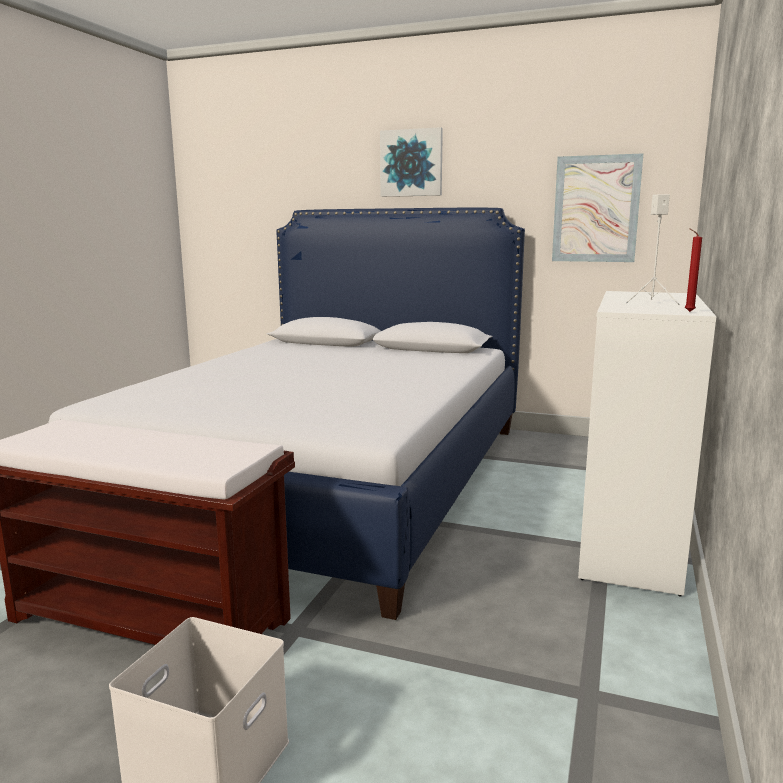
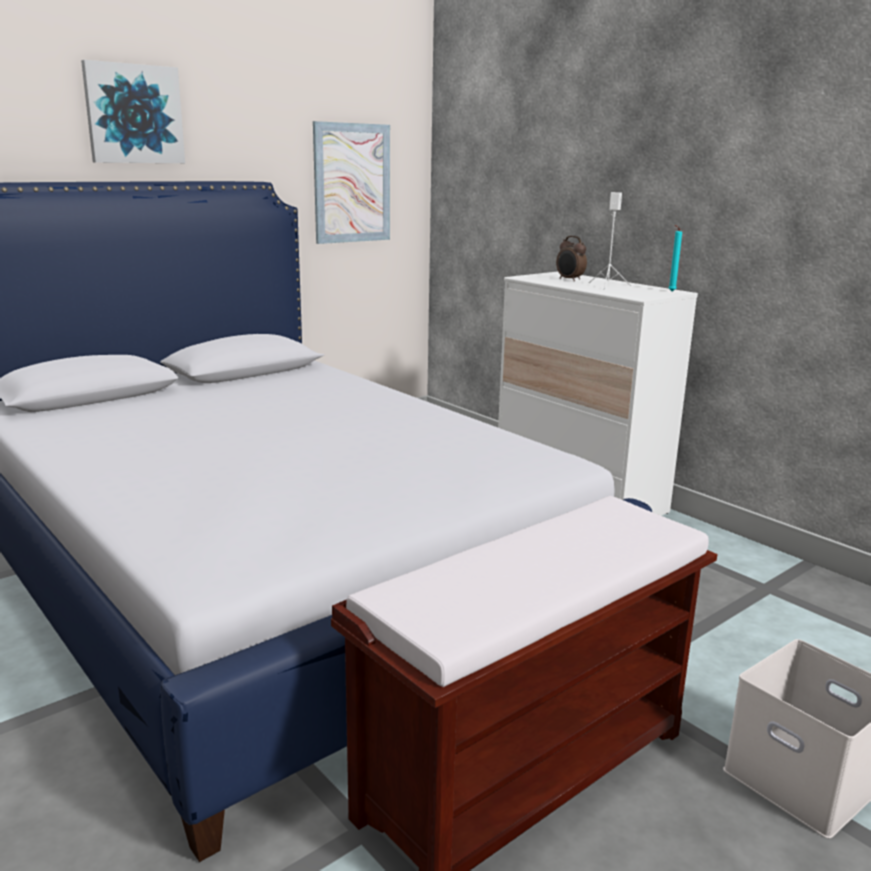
camera: 60 degrees left, 5 degrees up
(649, 297) = (569, 280): none -> alarm clock
(687, 311) = (671, 291): red candle -> turquoise candle

